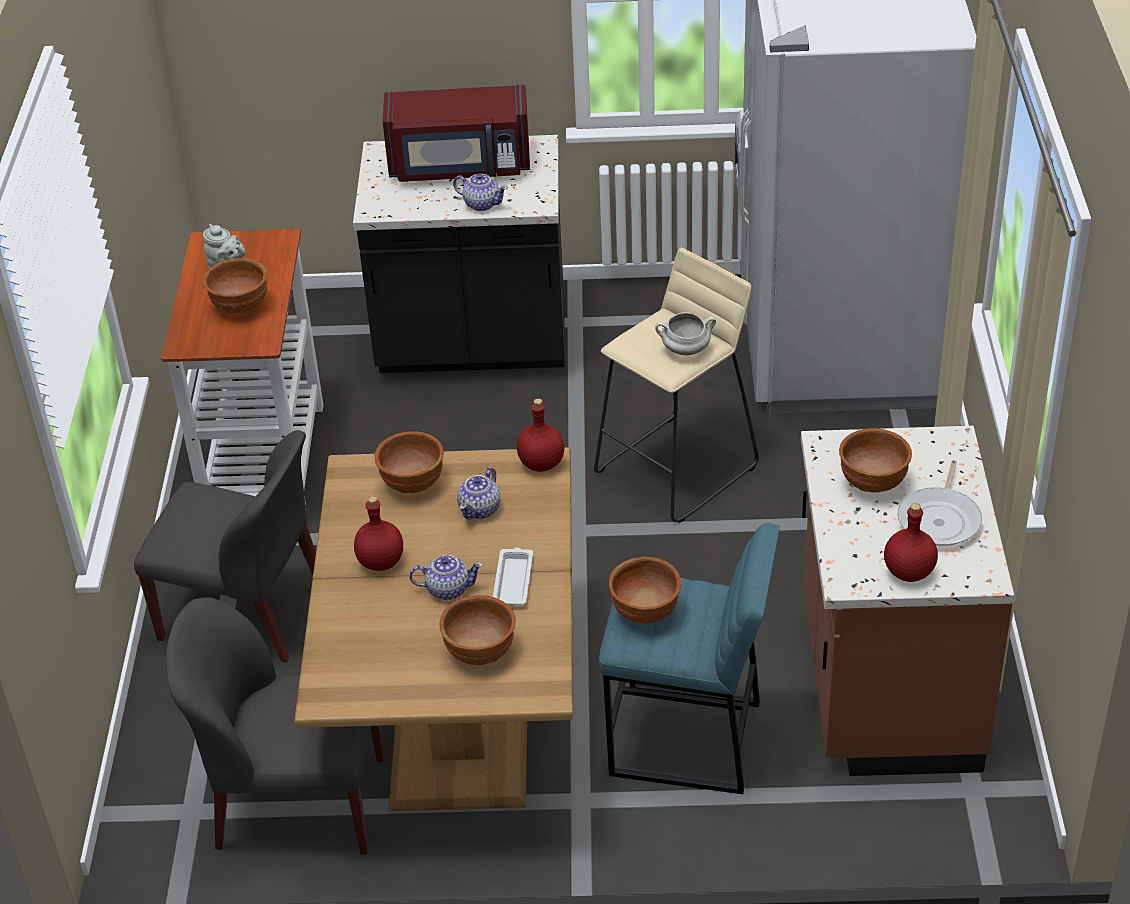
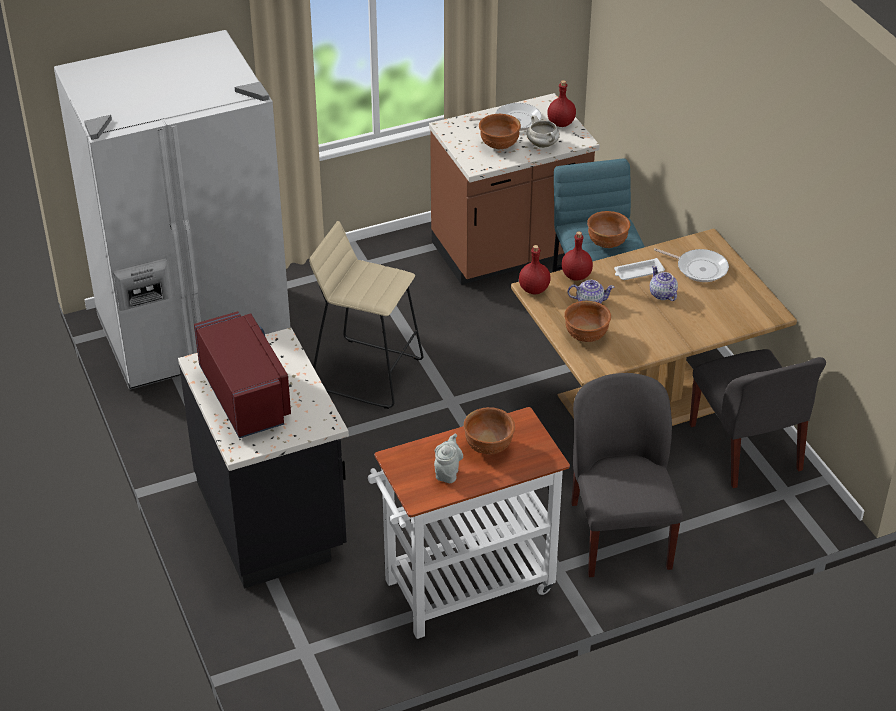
camera: 115 degrees left, 0 degrees up
(381, 562) = (660, 326): red bottle -> red bottle (576, 275)
(481, 204) = (293, 368): teapot -> none
(481, 652) = (699, 268): brown bowl -> frying pan
(685, 350) = (375, 273): white cooking pot -> white cooking pot (543, 144)

